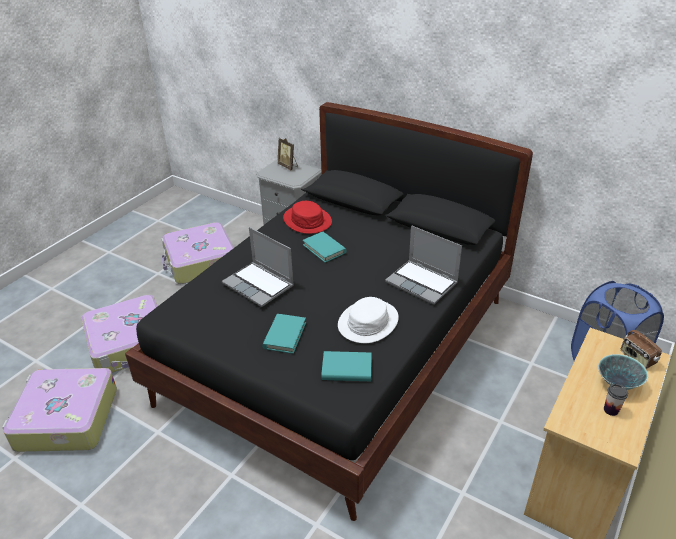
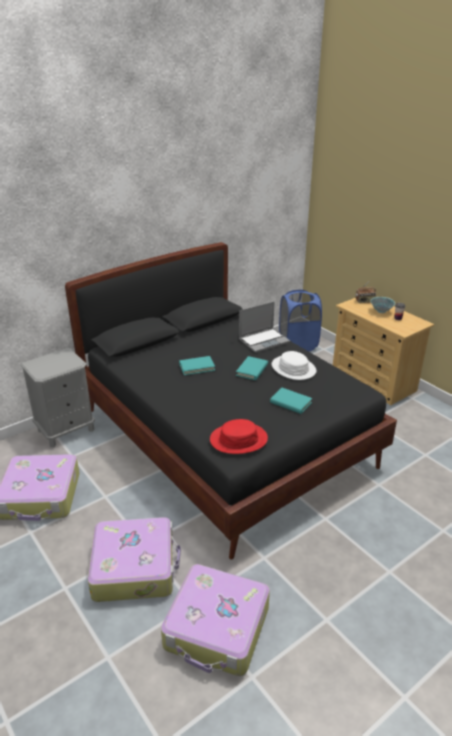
camera: 70 degrees left, 5 degrees down
(259, 285) = (226, 402): laptop -> none
(288, 166) = (45, 361): picture frame -> none
(307, 220) = (149, 367): red hat -> red hat (238, 439)
(346, 369) = (335, 385): turquoise book -> turquoise book (252, 370)

